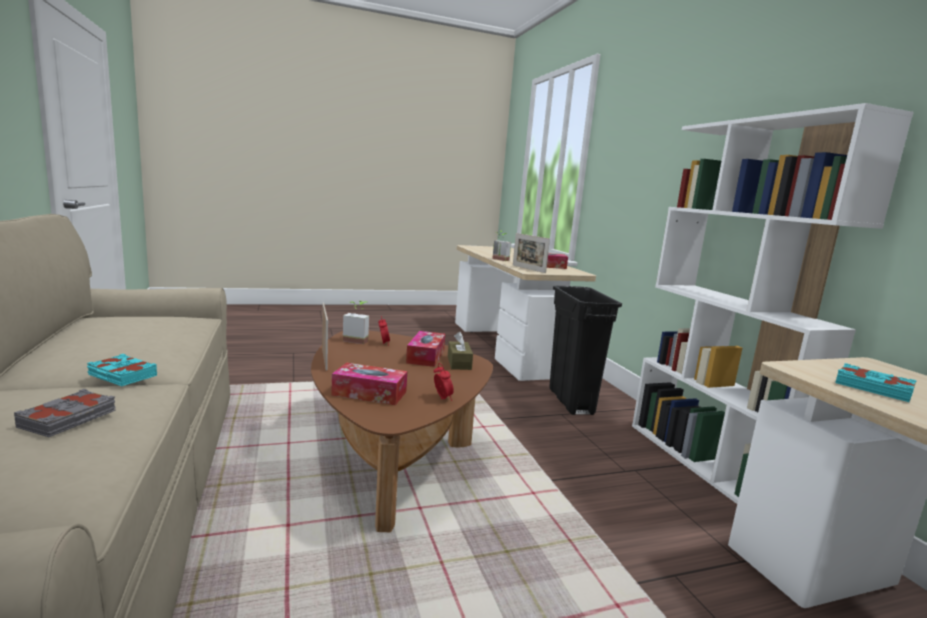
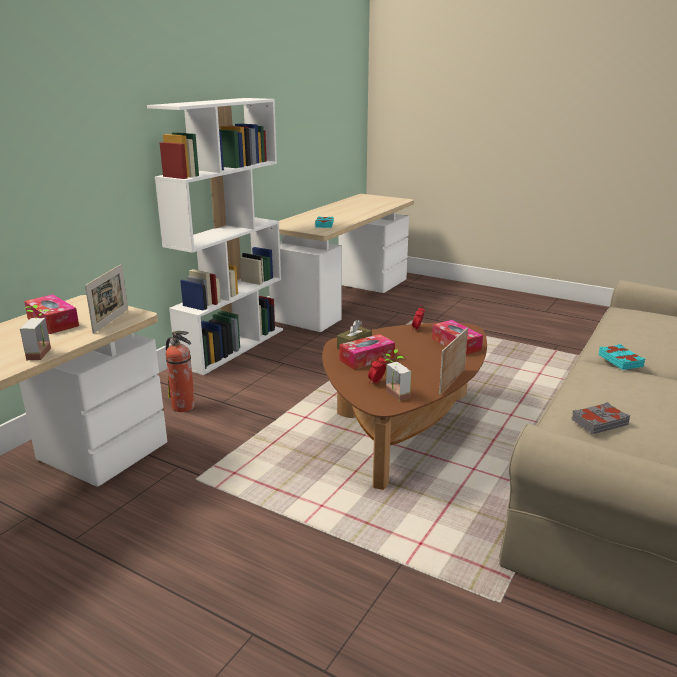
camera: 130 degrees left, 10 degrees up
(69, 419) = (638, 333): grey book -> grey book (598, 422)
(570, 401) = (184, 407): black trash can -> fire extinguisher

